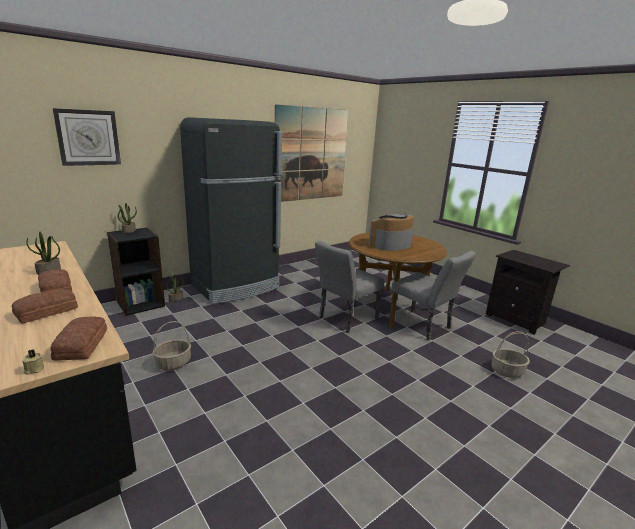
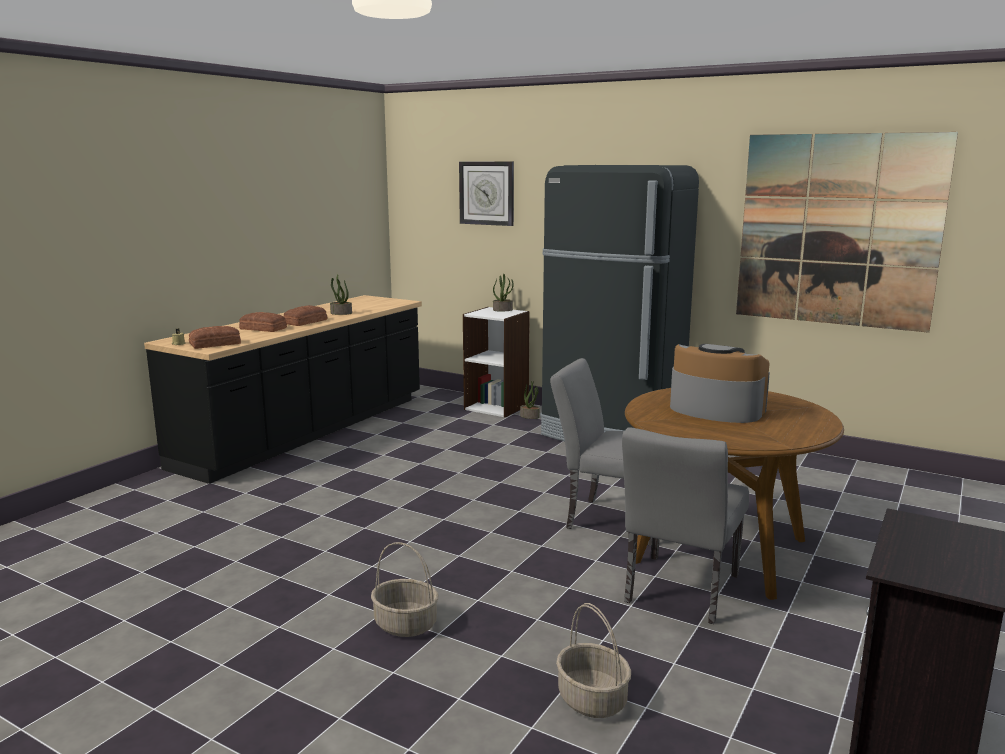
camera: 70 degrees right, 5 degrees down
(140, 304) = (497, 407): black bookcase -> white bookcase
(173, 363) = (391, 452): basket -> basket (404, 625)

